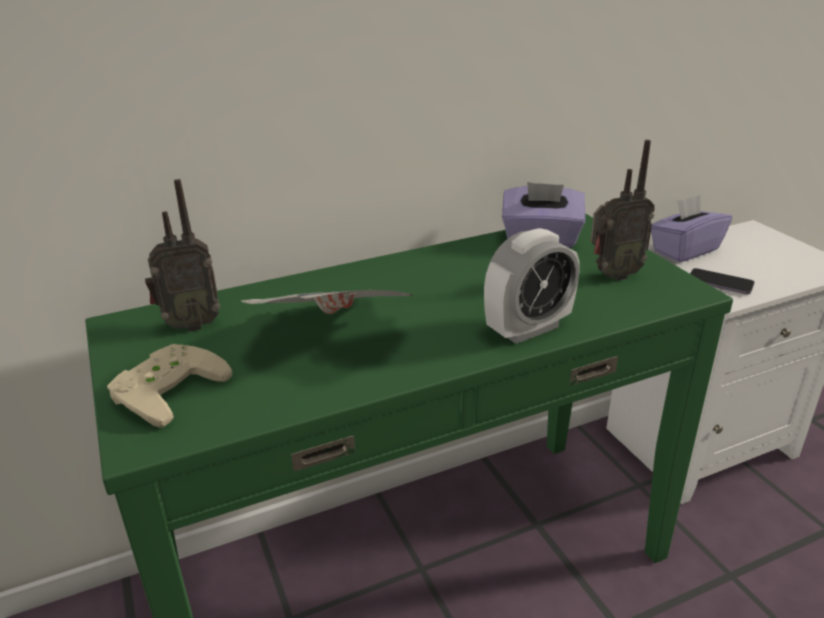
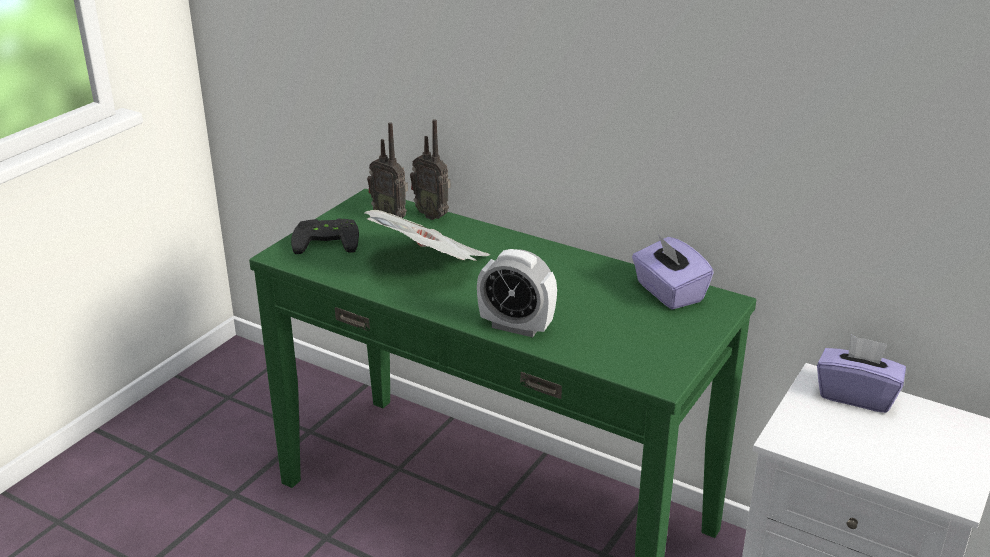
camera: 55 degrees right, 0 degrees up
(165, 388) = (327, 240): beige game controller -> black game controller
(612, 275) = (644, 339): radio -> radio (433, 215)
(720, 283) = (809, 429): phone -> none

